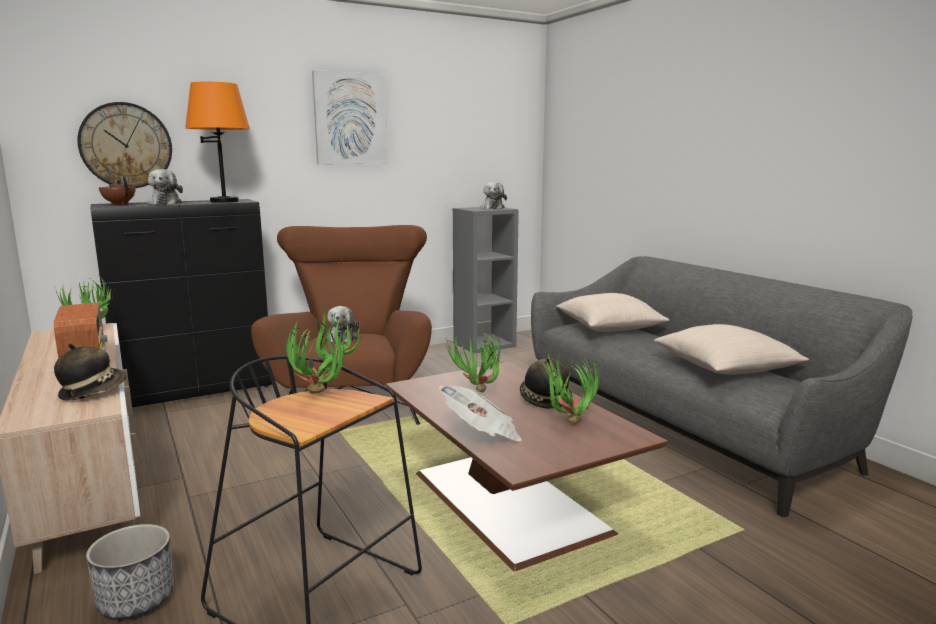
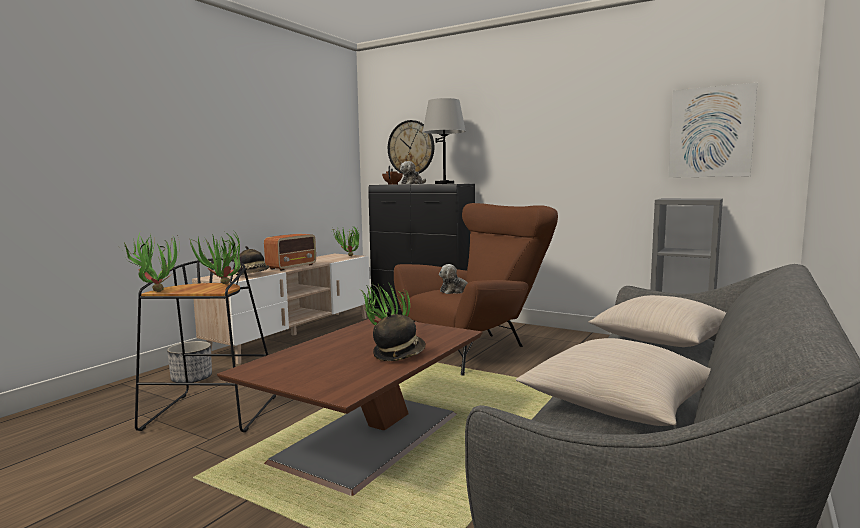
camera: 60 degrees right, 5 degrees down
(224, 201) = (444, 183): orange table lamp -> grey table lamp
(350, 119) = (560, 116): picture -> picture (711, 132)
(481, 433) = (303, 351): newspaper -> none
(492, 208) = (698, 198): plush toy -> none
(566, 424) = (346, 369): potted plant -> potted plant (155, 290)

